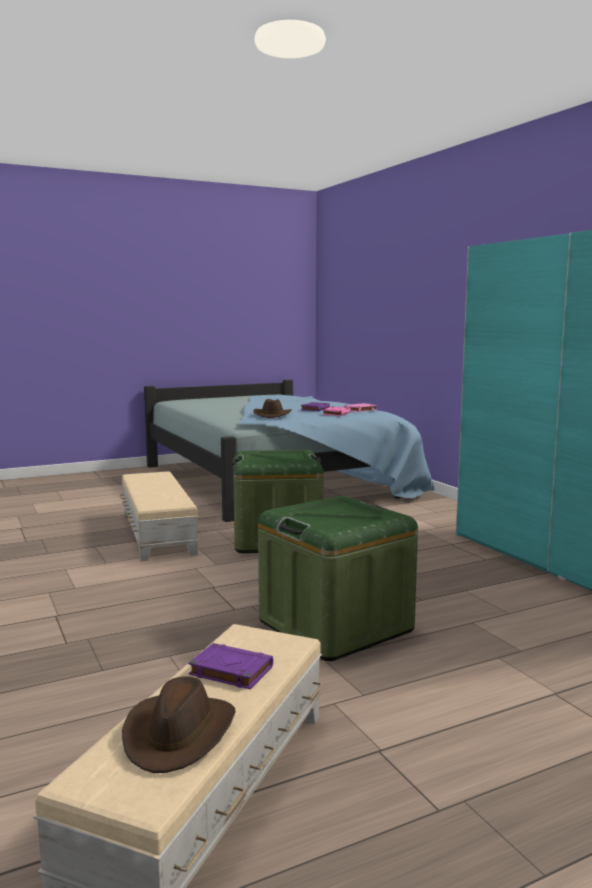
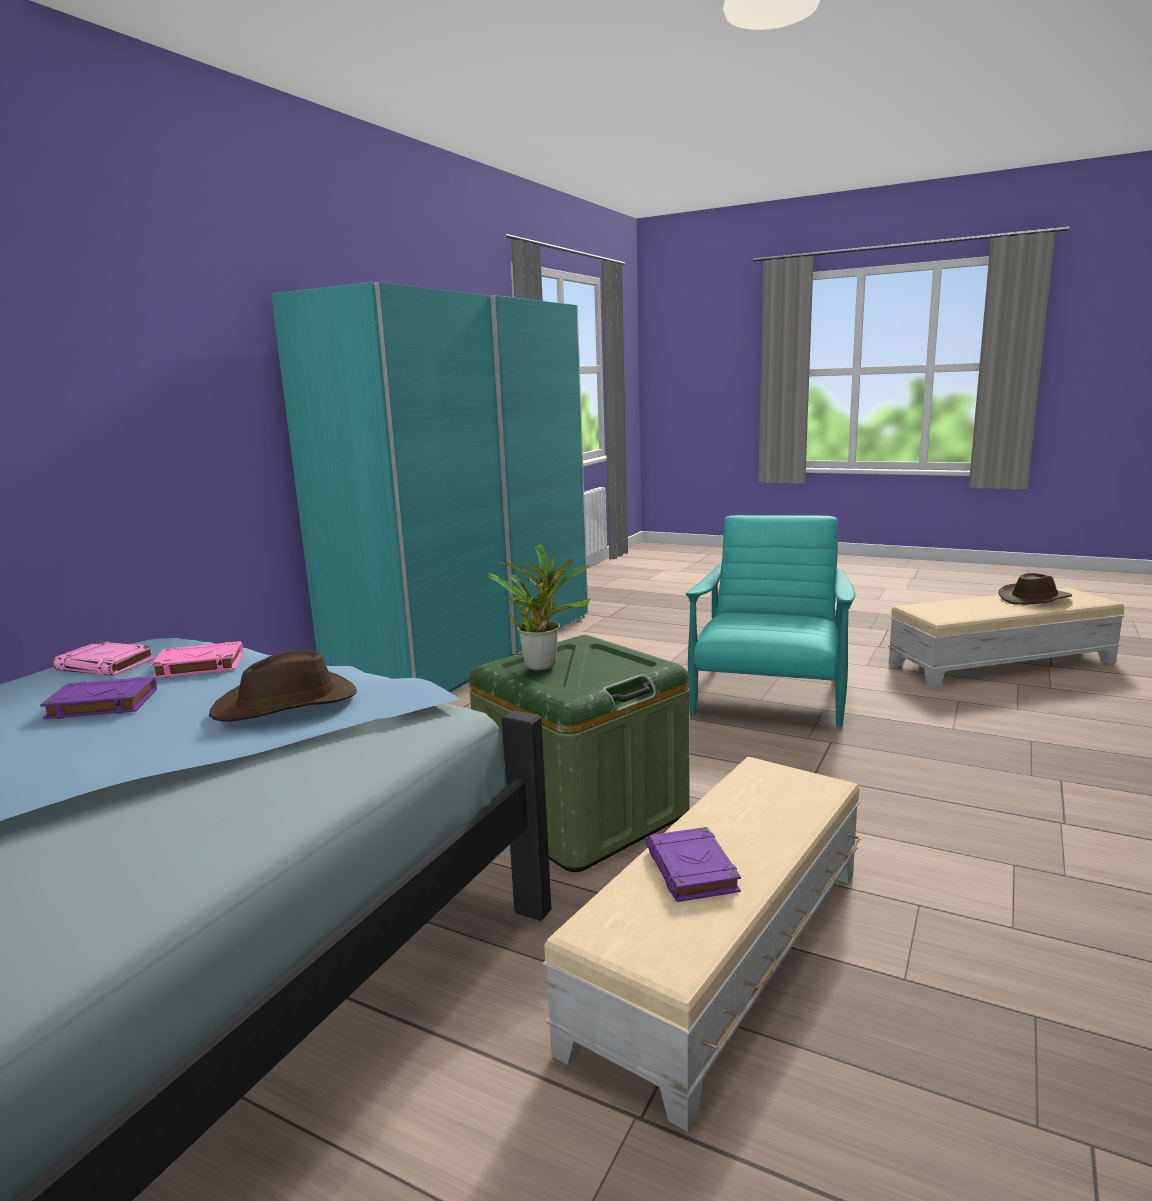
camera: 125 degrees left, 5 degrees up
(230, 671) = (976, 608): purple book -> purple book (692, 871)
(290, 455) = (542, 664): none -> potted plant
(335, 626) = (770, 695): green storage box -> turquoise armchair

